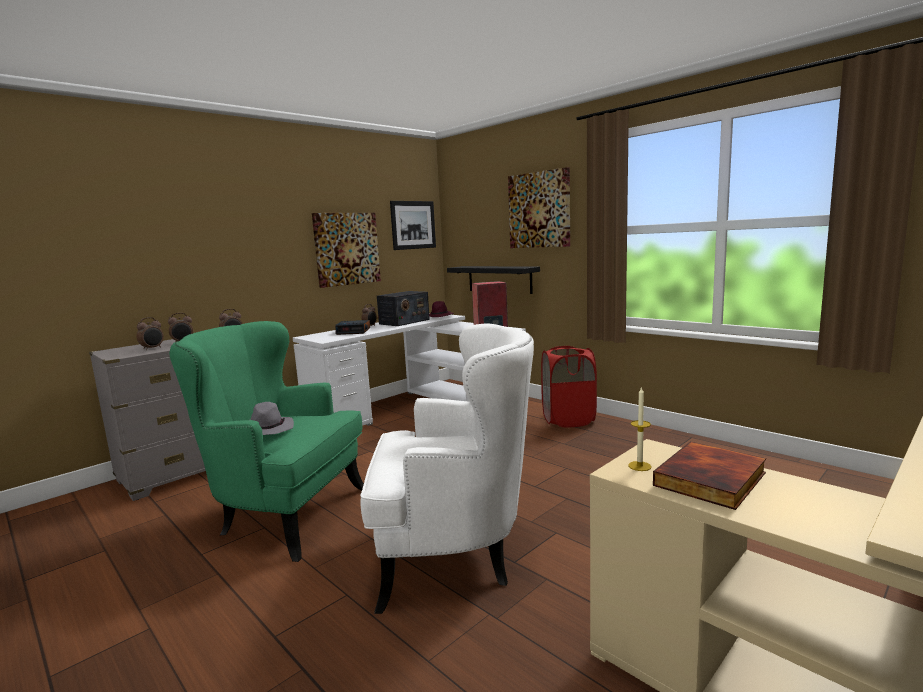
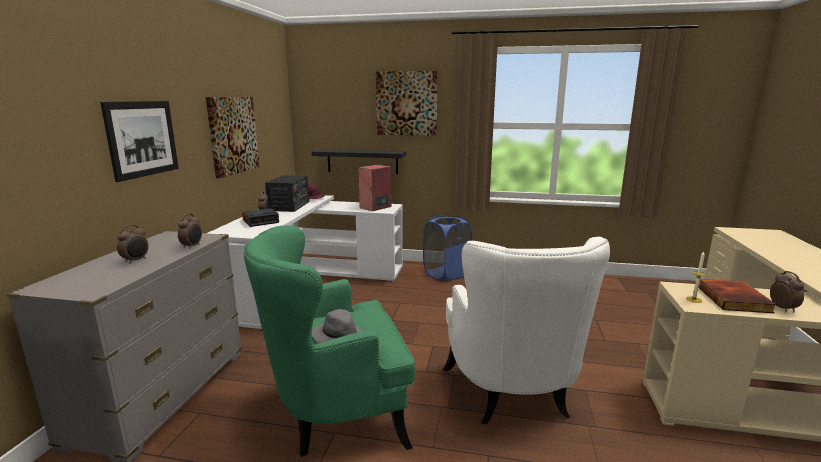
camera: 35 degrees left, 5 degrees up
(152, 348) = (114, 274): alarm clock -> alarm clock (783, 308)
(413, 225) = (274, 109): picture -> picture (142, 138)
(454, 554) = (513, 395): white armchair -> white armchair turned 120 degrees clockwise
(568, 420) = (446, 274): red laundry basket -> blue laundry basket

